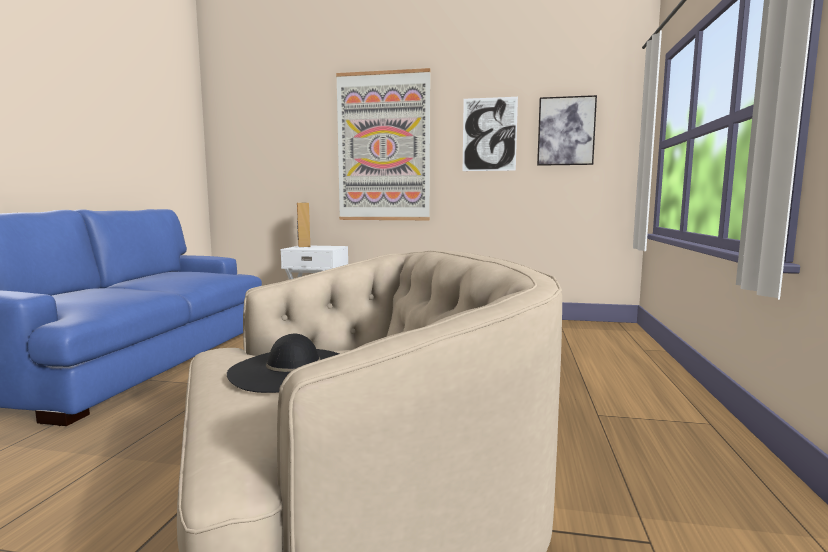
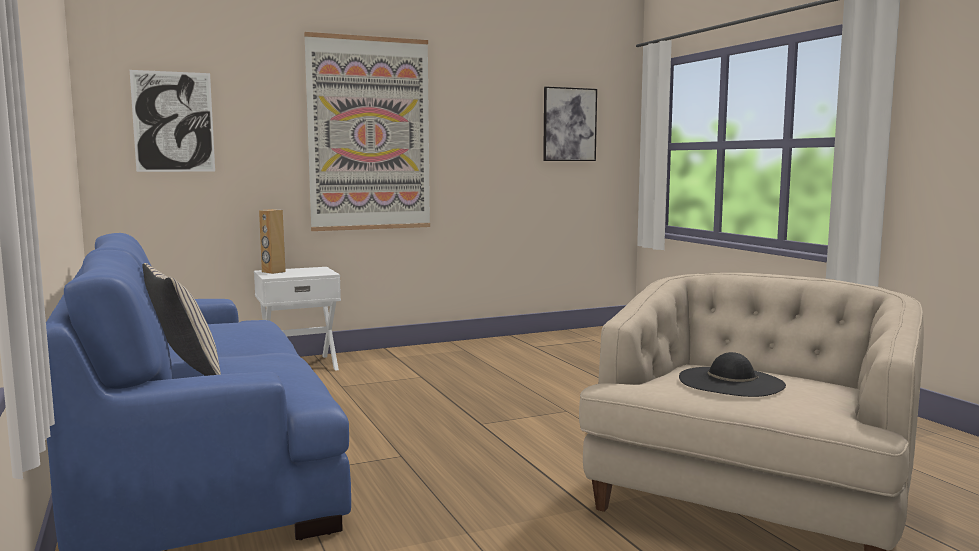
camera: 35 degrees left, 0 degrees up
(65, 293) = (184, 374): none -> beige pillow
(489, 134) = (494, 124): picture -> picture (173, 122)

